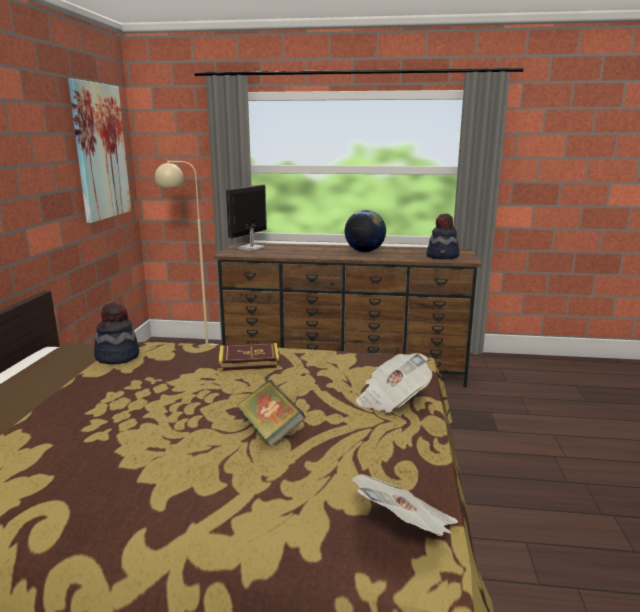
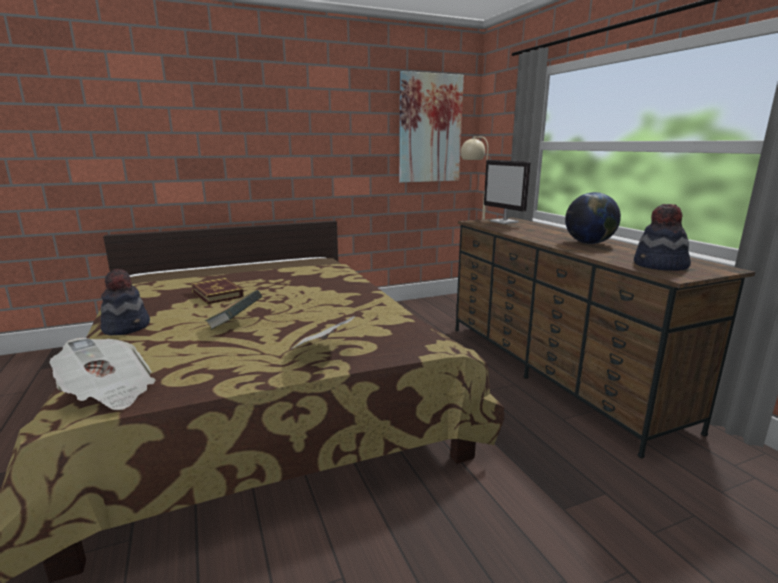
camera: 60 degrees right, 0 degrees up
(117, 356) = (312, 267): hat -> hat (127, 327)
(249, 361) = (346, 294): book -> book (217, 294)
(251, 248) = (504, 222): monitor -> monitor turned 120 degrees counterclockwise

